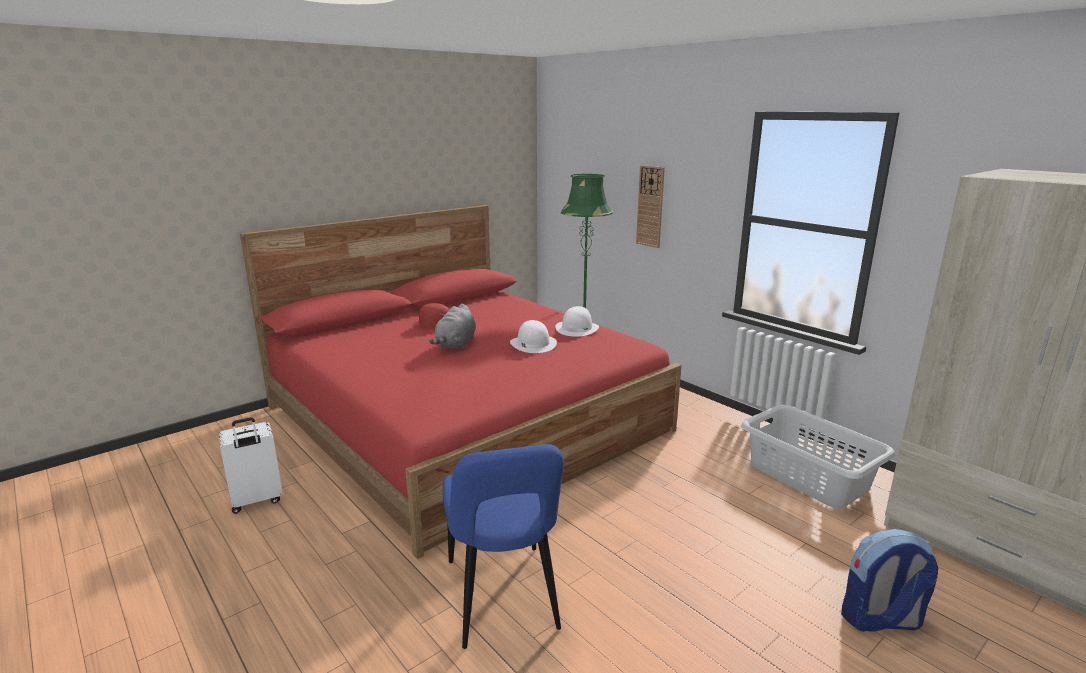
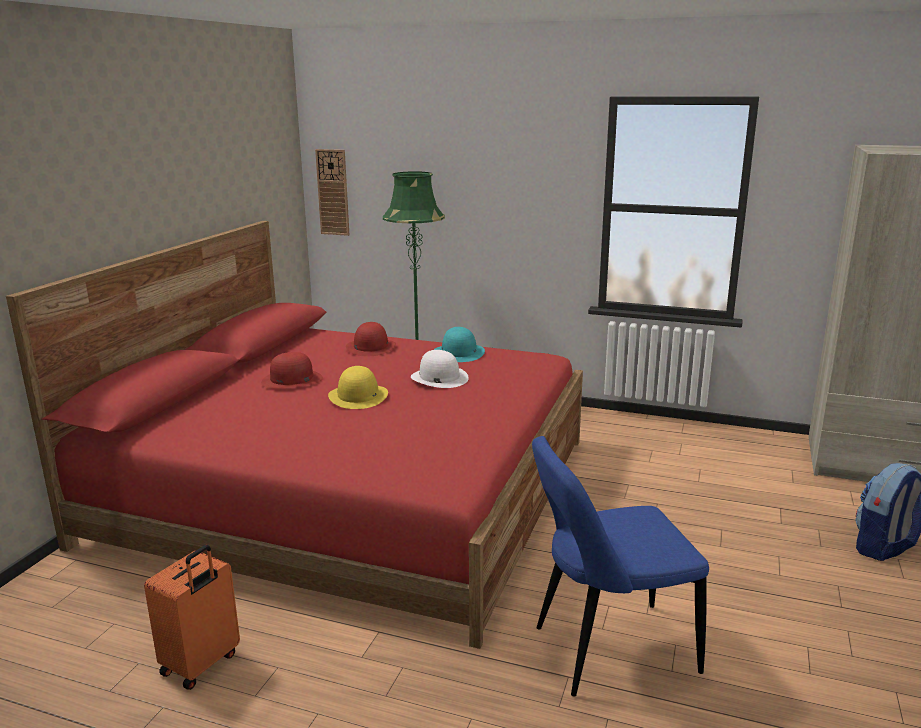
camera: 30 degrees left, 0 degrees up
(257, 501) = (201, 664): white suitcase -> orange suitcase
(456, 344) = (358, 396): grey plush toy -> yellow hat
(503, 599) = (607, 650): blue chair -> blue chair turned 120 degrees clockwise
(520, 312) = (371, 347): none -> red hat
(577, 328) = (459, 353): white hat -> turquoise hat
(650, 206) = (482, 204): wall clock -> wall clock (333, 192)
(808, 476) = (724, 452): grey laundry basket -> none

